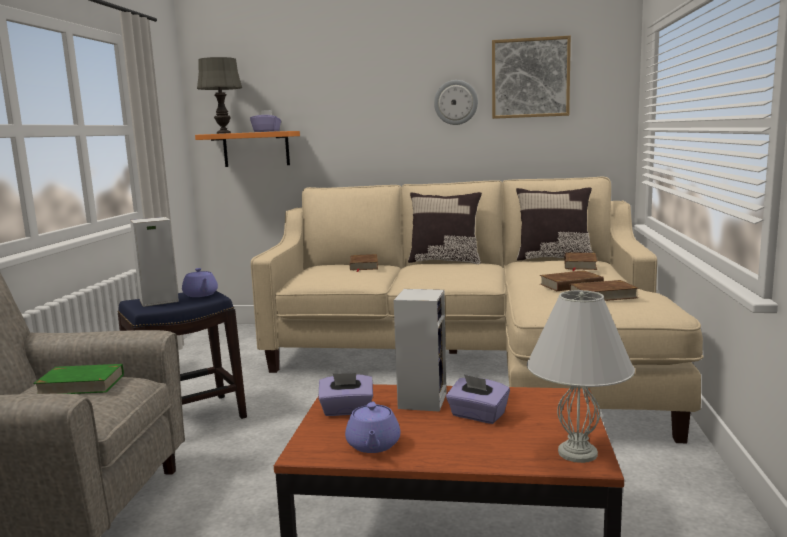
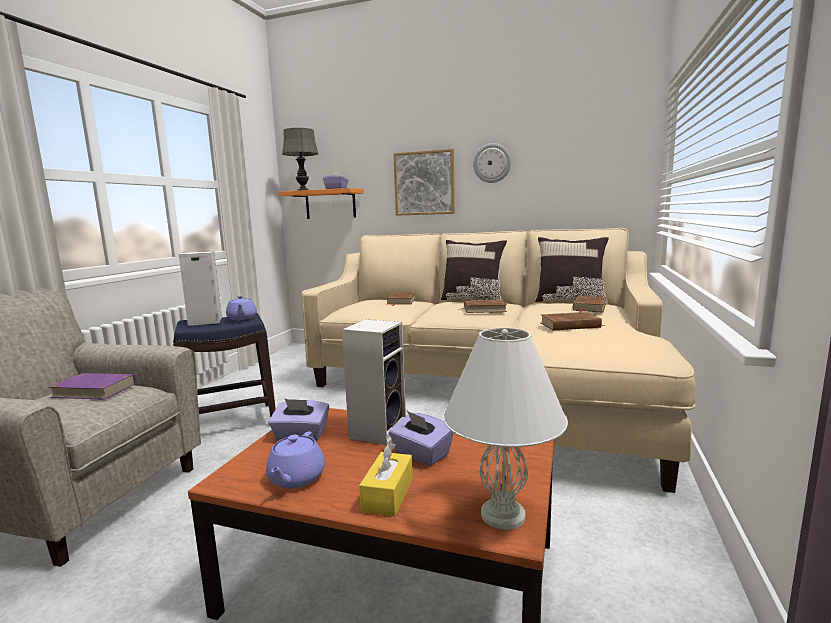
camera: 10 degrees right, 0 degrees up
(81, 384) = (94, 390): green book -> purple book
(469, 449) = (388, 494): none -> yellow tissue box
(530, 78) = (558, 140): picture -> picture (424, 183)
(602, 295) = (595, 336): brown book -> brown book (484, 309)

